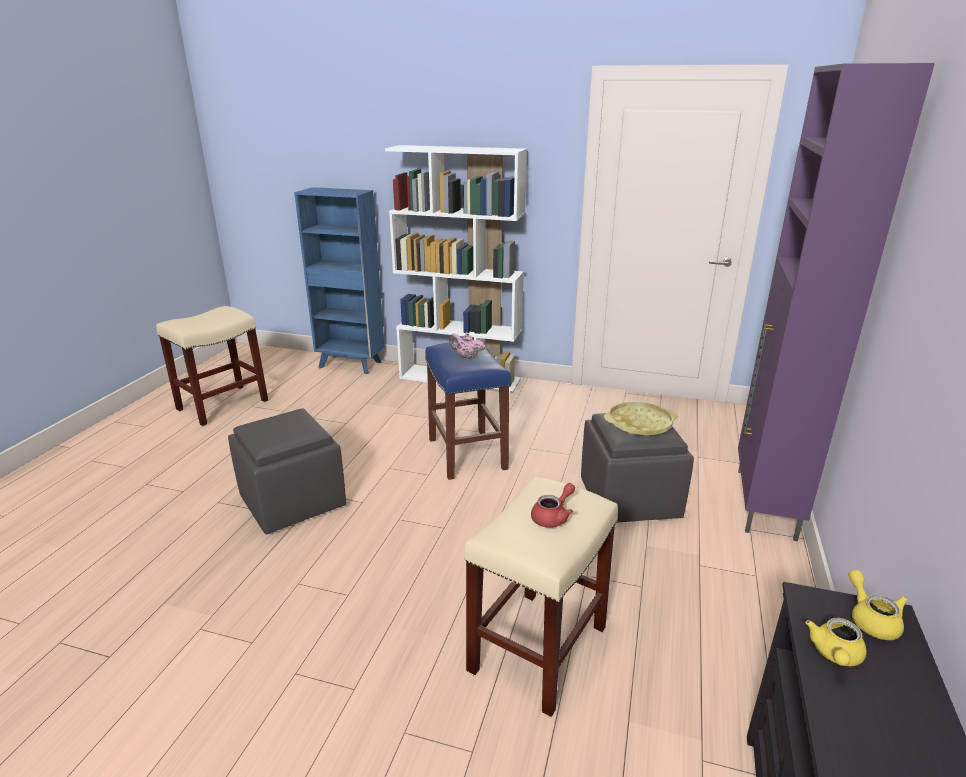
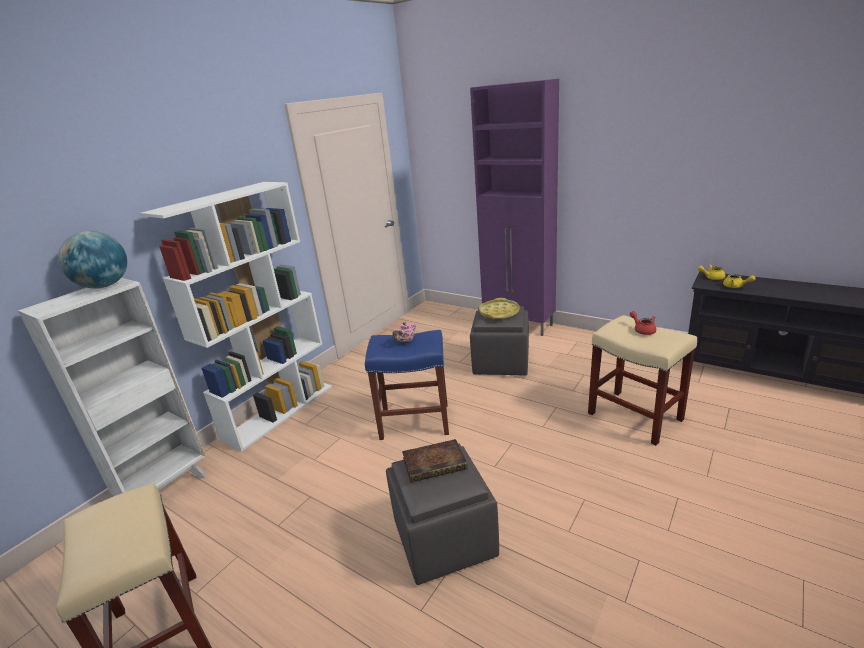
camera: 70 degrees left, 0 degrees up
(293, 425) = (436, 463): none -> book
(351, 191) = (104, 286): none -> globe
(351, 365) = (167, 489): blue bookcase -> white bookcase

